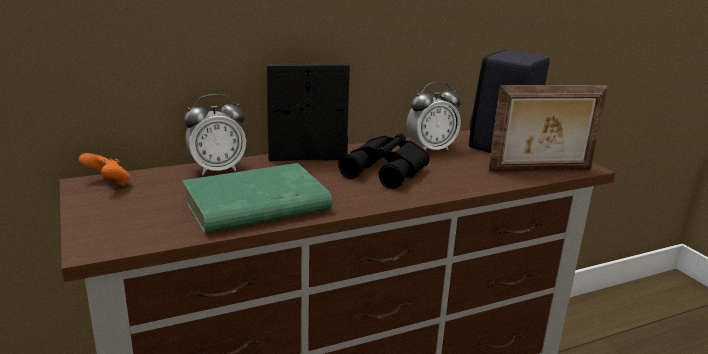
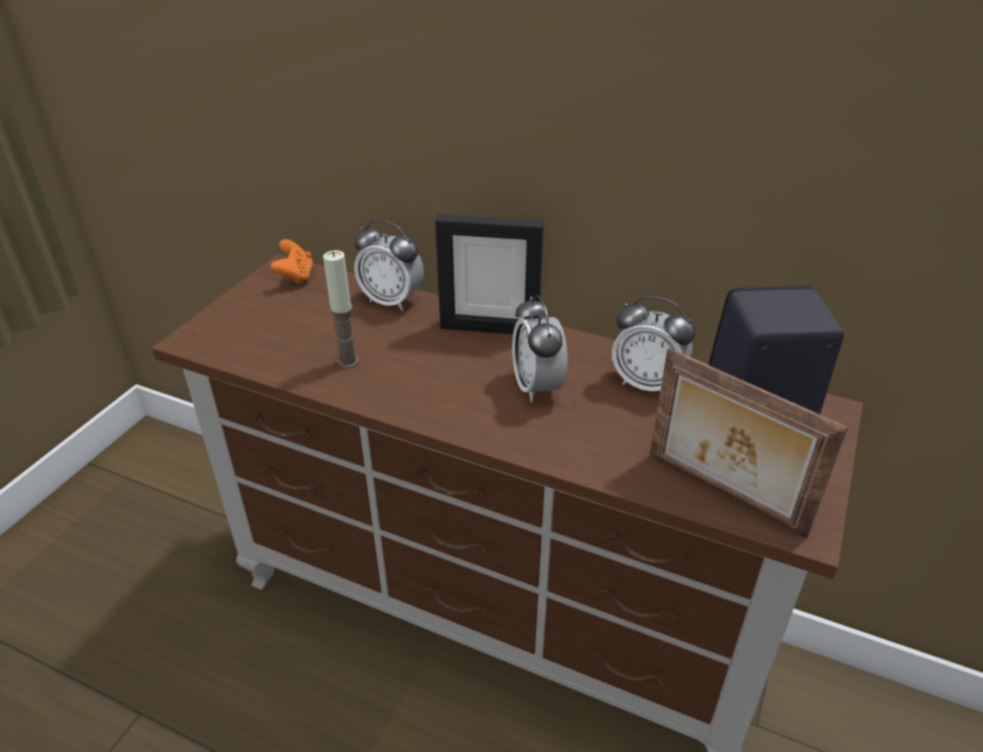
camera: 50 degrees right, 15 degrees up
(255, 205) = (348, 361): green book -> candle
(307, 158) = (490, 327): picture frame -> picture frame turned 150 degrees clockwise
(387, 170) = (537, 387): black binoculars -> alarm clock

